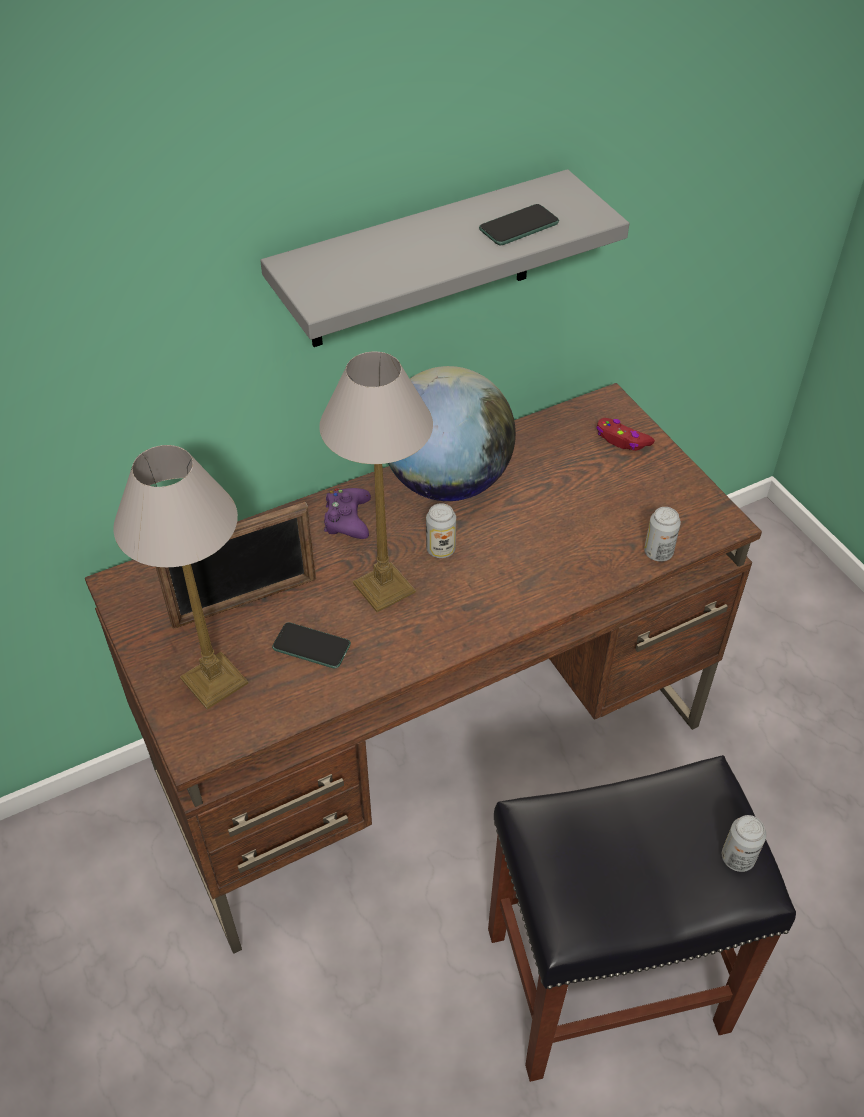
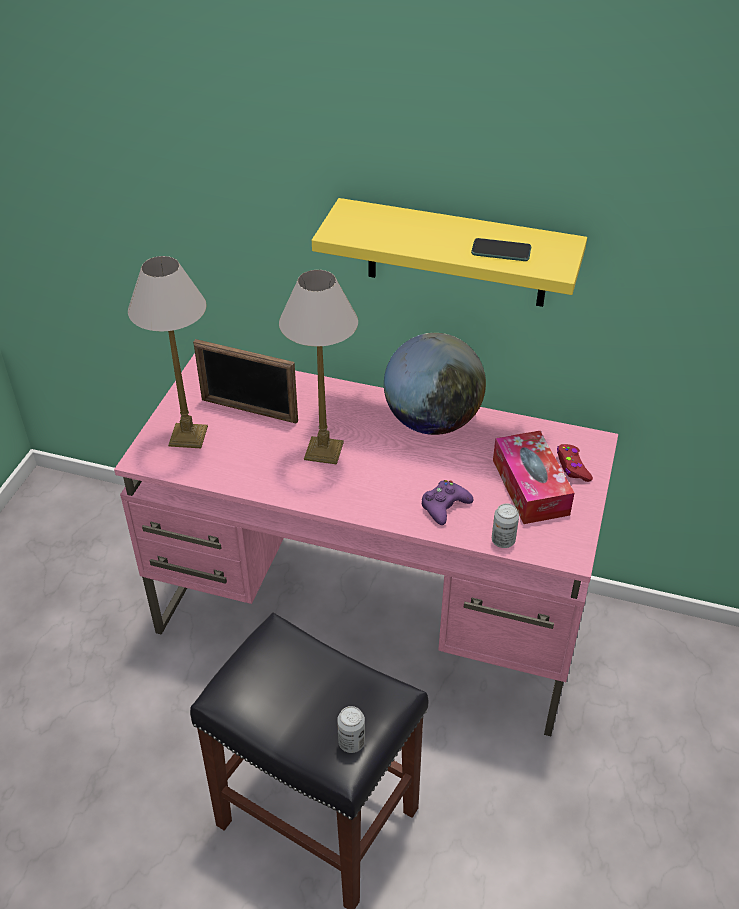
camera: 45 degrees right, 5 degrees down
(311, 646) = (251, 453): phone -> none
(347, 519) = (351, 405): purple game controller -> purple game controller (444, 506)
(421, 262) = (457, 254): grey shelf -> yellow shelf
(432, 747) = (372, 616): brown desk -> pink desk
(440, 549) = (379, 453): can -> none
(614, 484) = (530, 487): none -> tissue box

